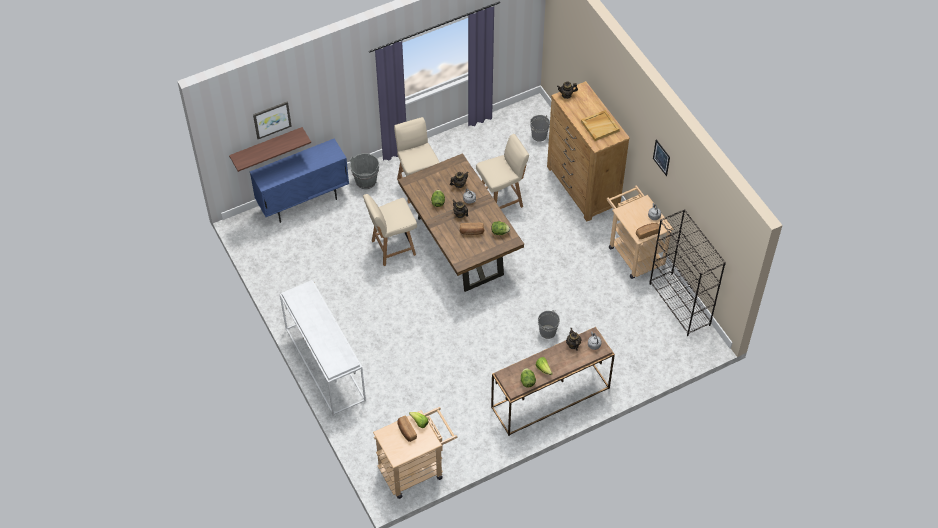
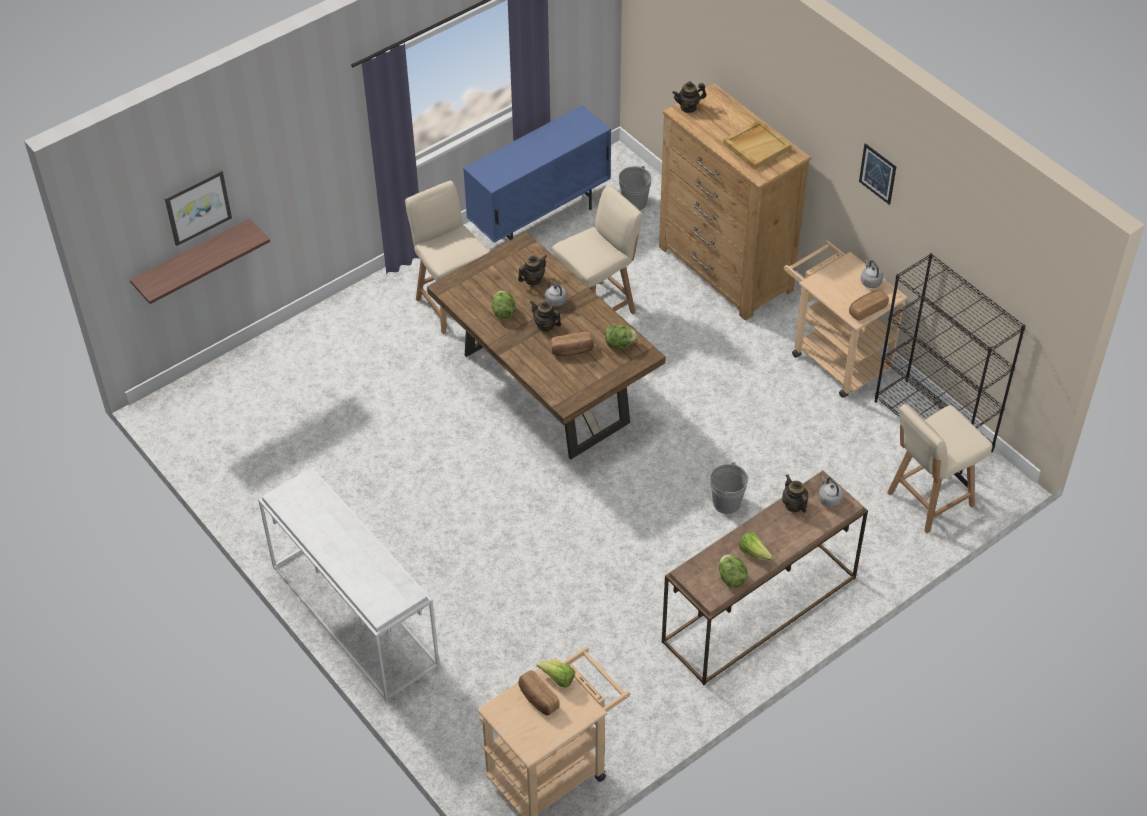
camera: 10 degrees left, 5 degrees down
(303, 202) = (264, 357): blue cabinet -> blue cabinet (540, 219)
(366, 181) = (364, 310): grey bucket -> none
(392, 248) = (431, 408): beige chair -> beige chair (928, 500)

